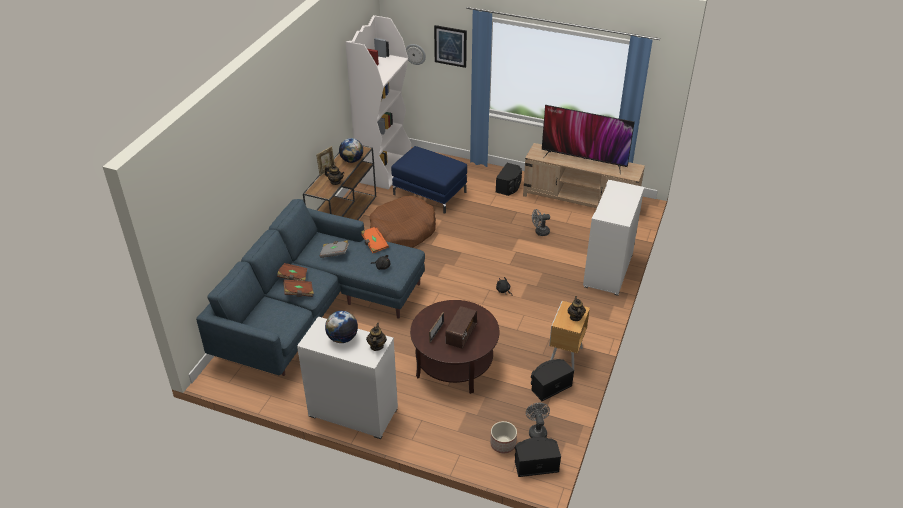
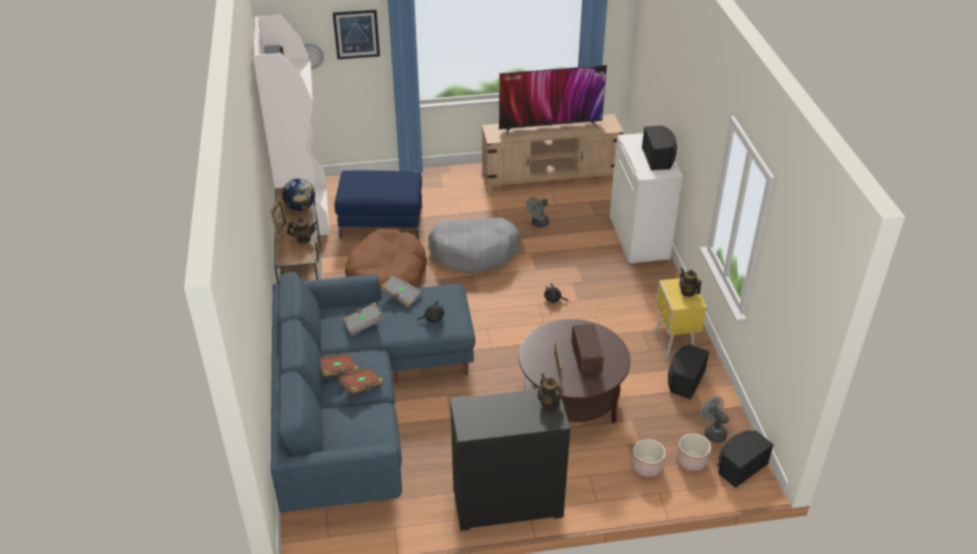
camera: 30 degrees left, 0 degrees up
(342, 338) = (502, 410): globe -> none
(352, 412) = (507, 503): white cabinet -> black cabinet
(374, 244) = (401, 297): orange book -> grey book
(467, 433) = (647, 466): none -> planter
(476, 236) = (474, 252): none -> grey dog bed
(509, 186) = (464, 186): black speaker -> black speaker (658, 158)
(565, 357) = (673, 344): brown nightstand -> yellow nightstand

